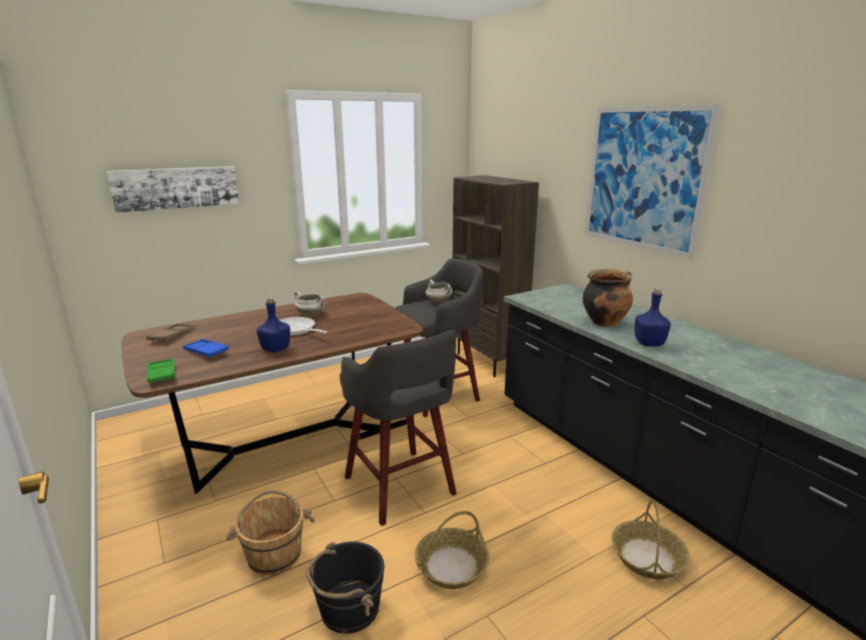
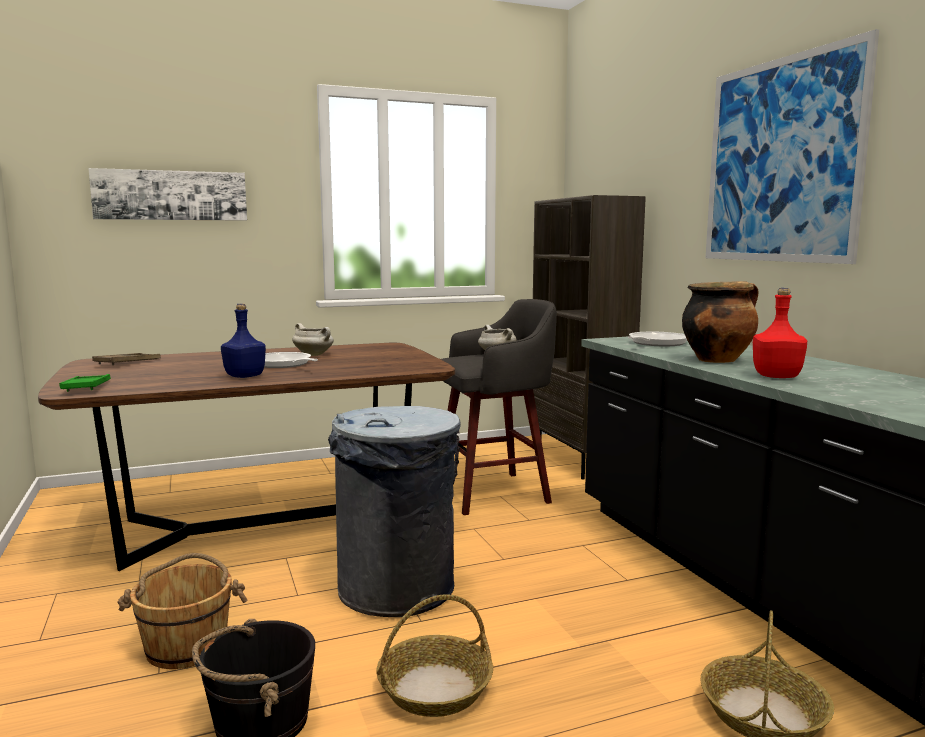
camera: 10 degrees right, 10 degrees down
(206, 351) = (156, 374): blue tray -> none
(401, 488) = (397, 589): grey stool -> grey trash can
(555, 300) = (655, 343): none -> frying pan
(649, 343) = (777, 377): blue bottle -> red bottle

